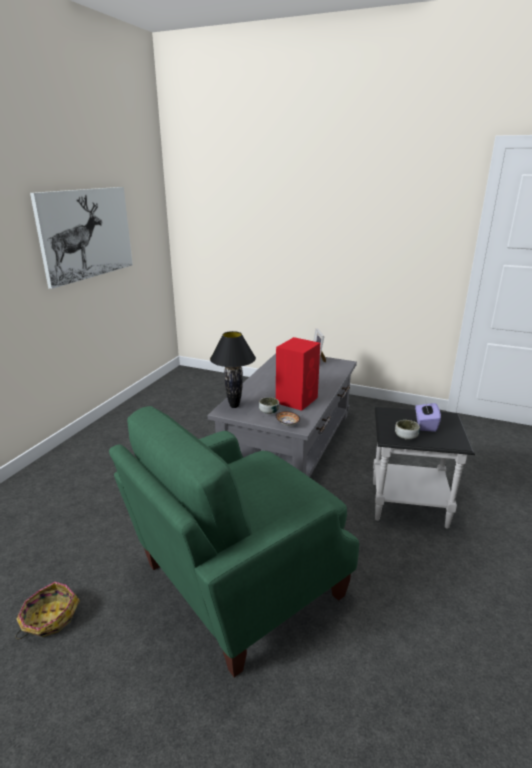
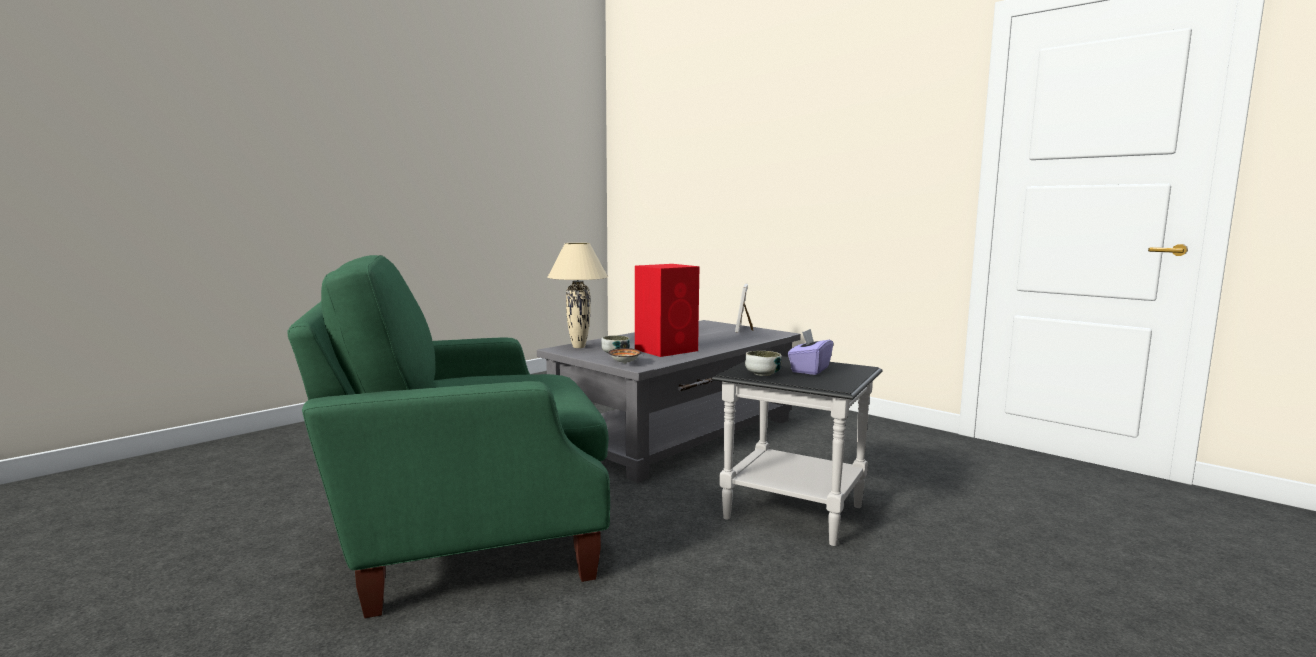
camera: 20 degrees right, 15 degrees down
(49, 618) = (231, 524): basket -> none
(86, 234) = (481, 158): picture -> none
(234, 406) = (578, 347): black table lamp -> beige table lamp

